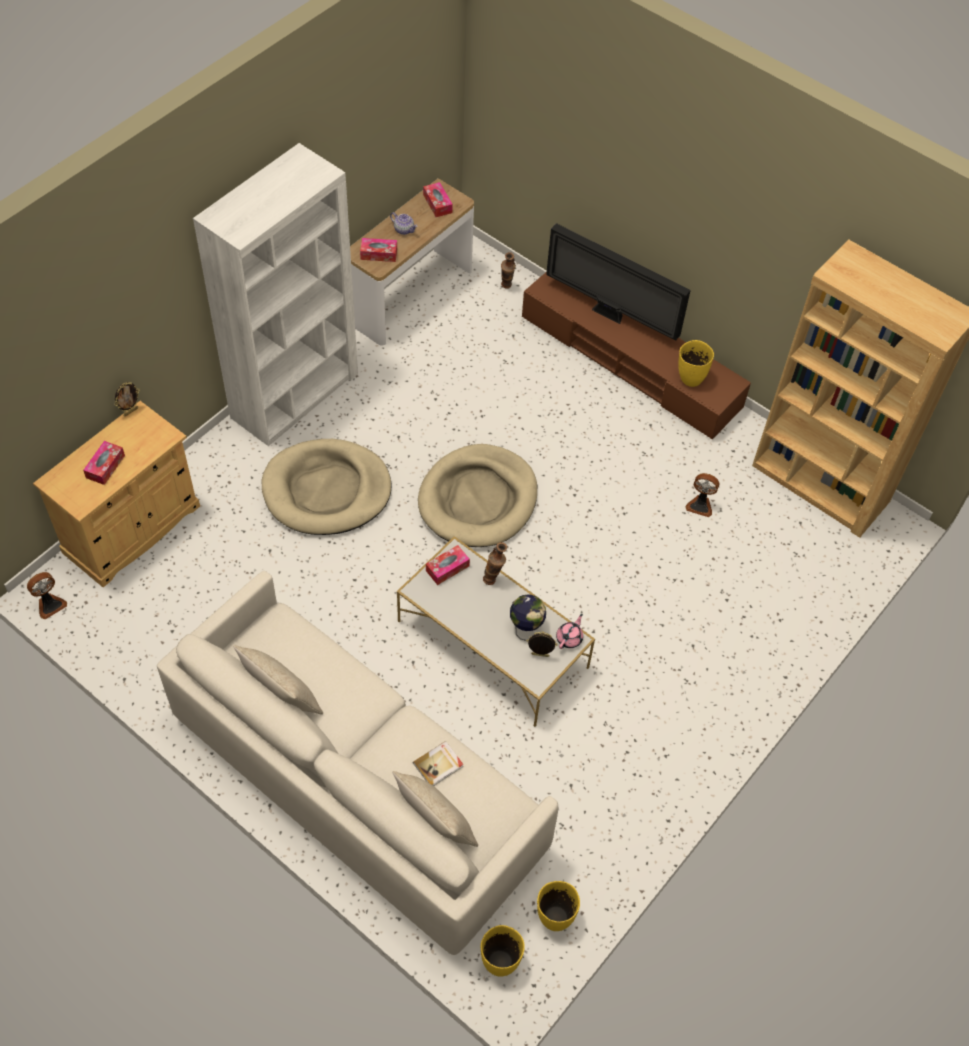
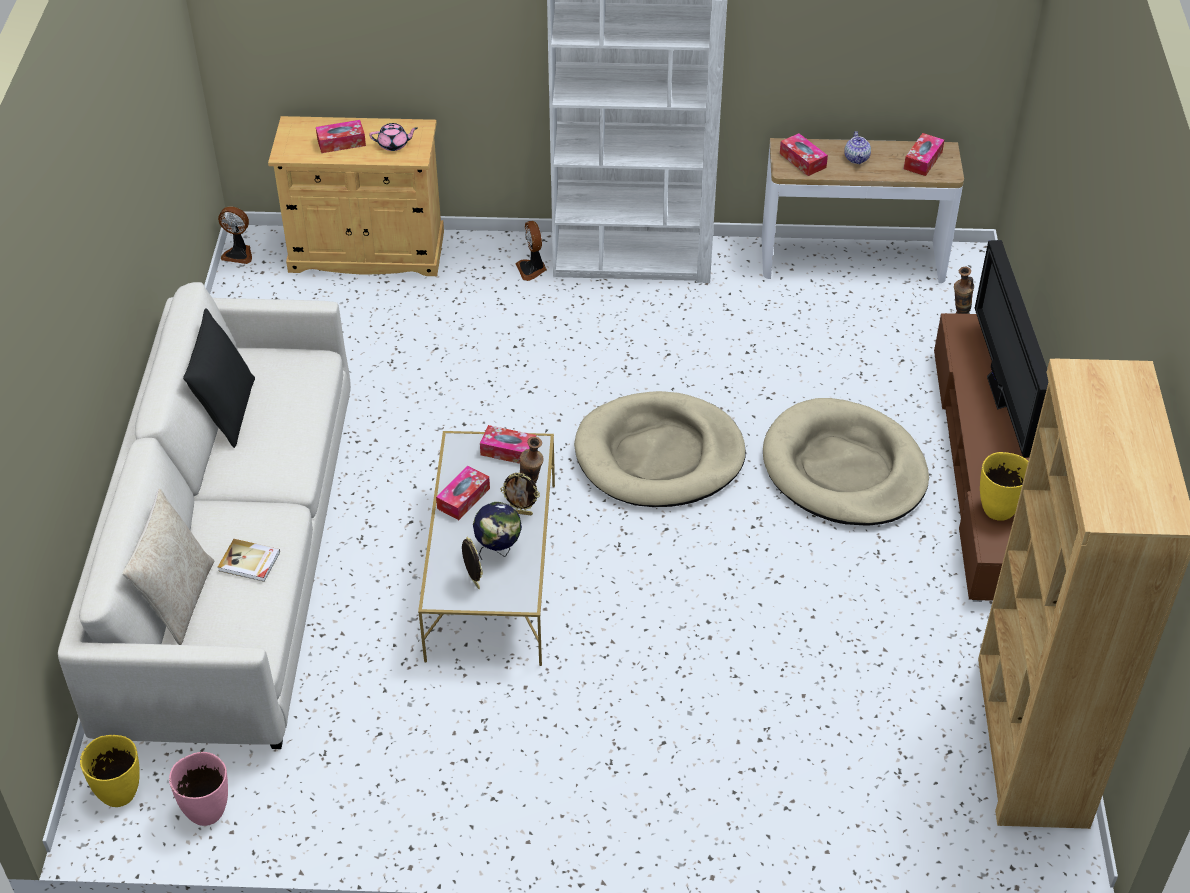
camera: 55 degrees right, 10 degrees down
(130, 411) = (417, 121): picture frame -> picture frame (521, 513)
(282, 698) = (227, 411): beige pillow -> black pillow
(327, 490) = (546, 344): beige dog bed -> beige dog bed (844, 469)
(466, 617) = (463, 498): none -> tissue box
(554, 917) = (207, 811): yellow vase -> pink vase
(569, 638) = (519, 593): pink teapot -> pink teapot (394, 144)
(700, 505) = (864, 642): fan -> fan (532, 269)

